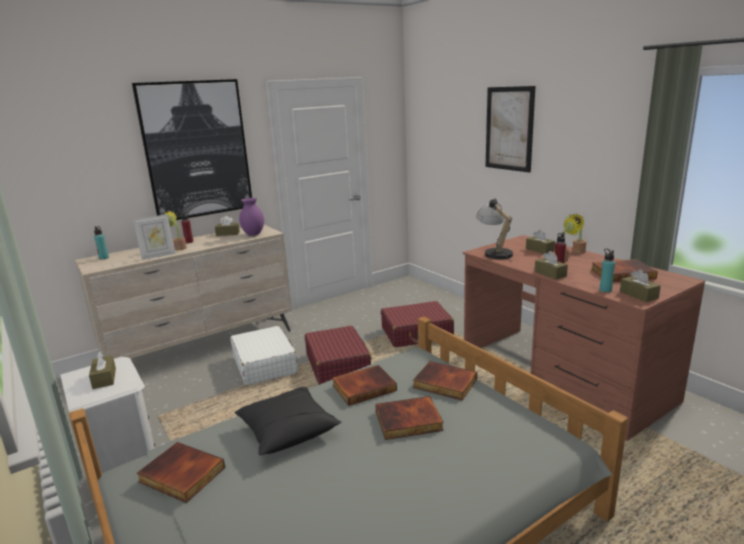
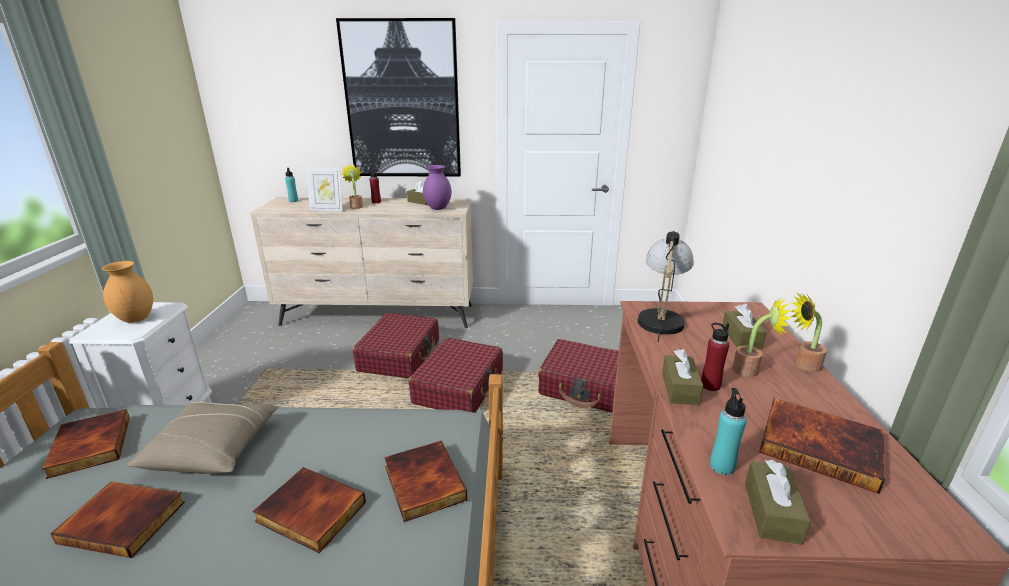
camera: 35 degrees right, 5 degrees up
(104, 378) = (136, 319): brown tissue box -> brown vase
(264, 364) = (400, 356): white suitcase -> red suitcase
(287, 430) = (213, 449): black pillow -> beige pillow
(364, 387) = (345, 436): book -> book (125, 520)
(509, 129) = (801, 117): picture -> none

